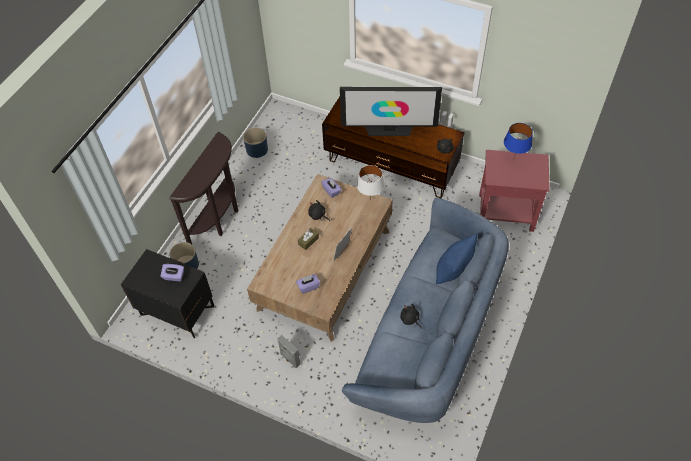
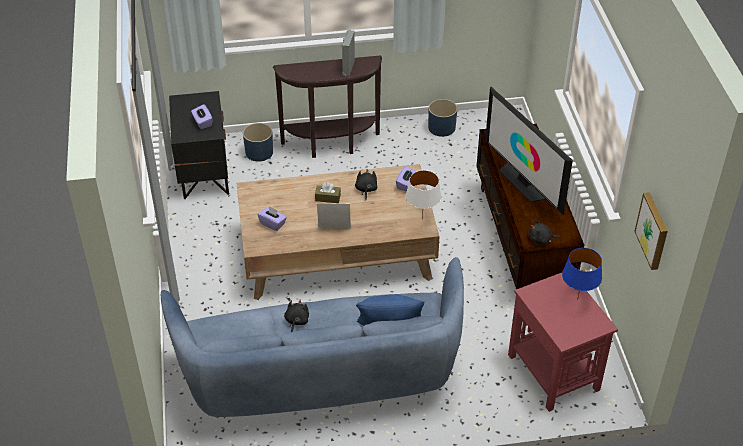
camera: 55 degrees right, 10 degrees down
(289, 359) = (210, 277): grey speaker -> grey speaker (348, 67)
(544, 83) = (653, 230): none -> picture

